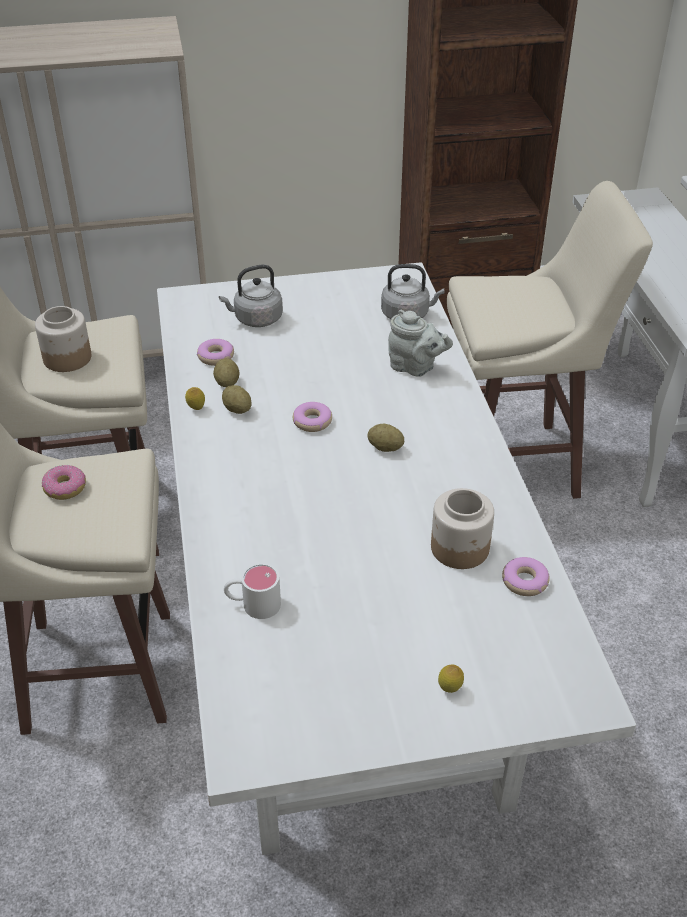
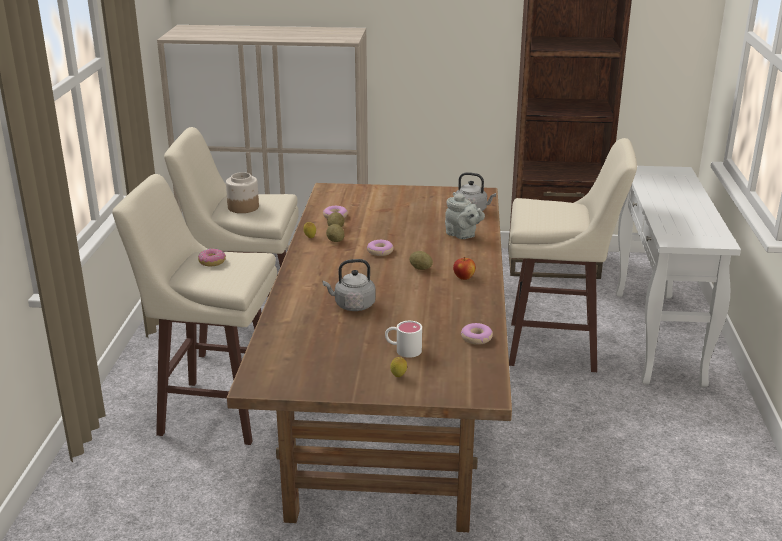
camera: 15 degrees right, 15 degrees down
(253, 604) = (297, 324): white mug -> white mug (403, 349)
(256, 319) = (370, 202): grey kettle -> grey kettle (352, 305)
(341, 627) = (390, 416): white dining table -> brown dining table
(454, 456) = (464, 277): none -> apple
(460, 548) = (443, 318): jar -> none

